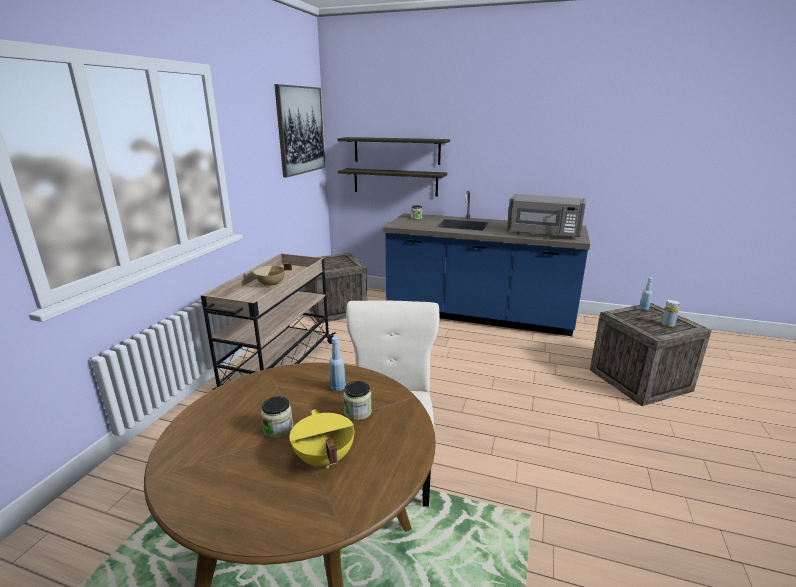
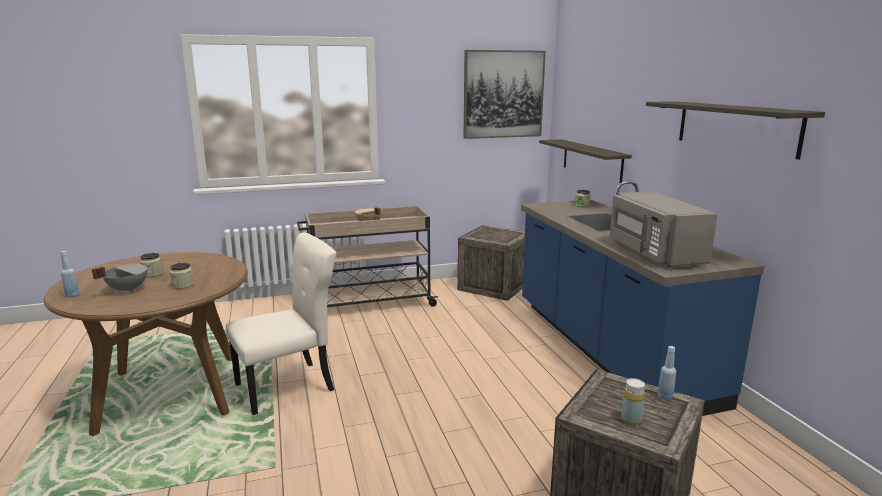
camera: 55 degrees right, 5 degrees down
(323, 458) = (127, 289): yellow cooking pot -> grey cooking pot
(338, 387) = (210, 274): blue bottle -> blue bottle (72, 295)
(396, 150) = (595, 122): shelf -> shelf (735, 127)

